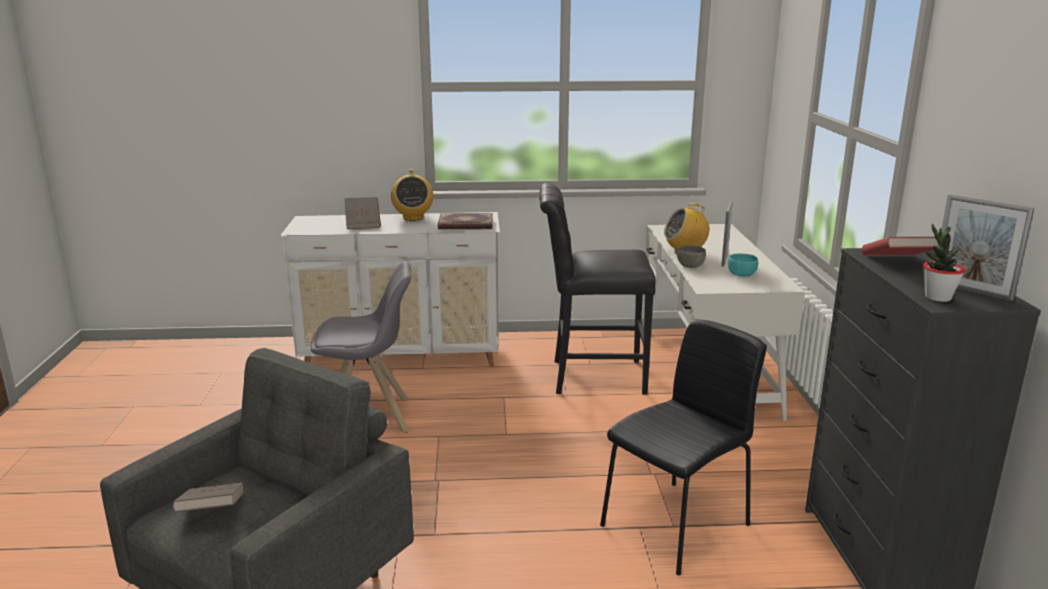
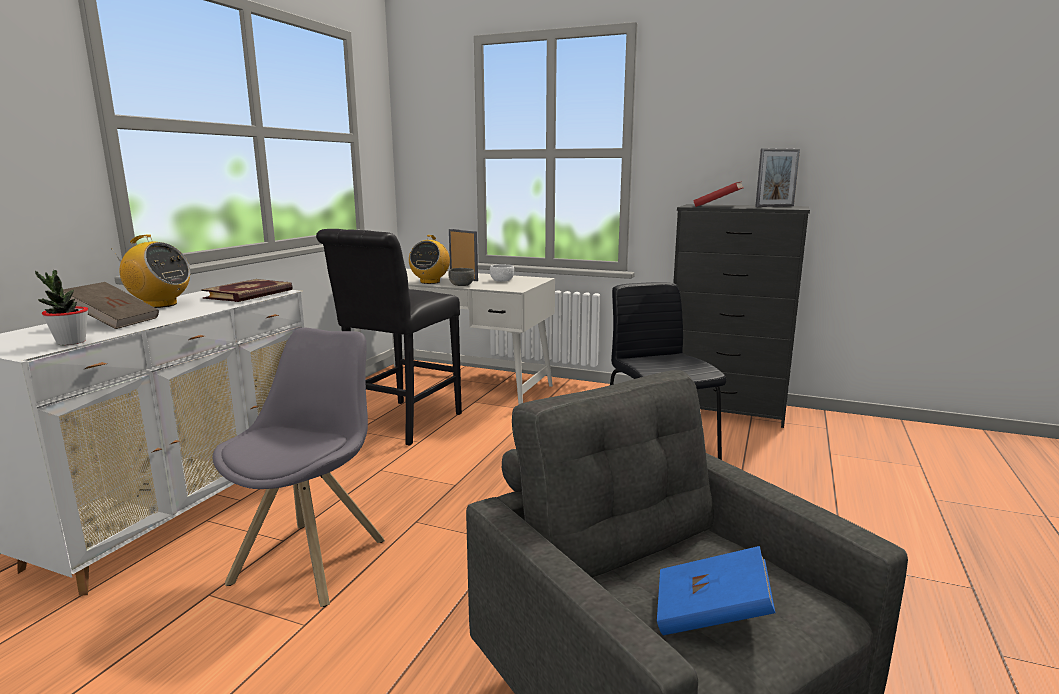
camera: 65 degrees left, 5 degrees down
(212, 513) = (710, 615): brown book -> blue book
(742, 274) = (502, 280): turquoise bowl -> white bowl
(937, 297) = (785, 208): potted plant -> potted plant (71, 342)

